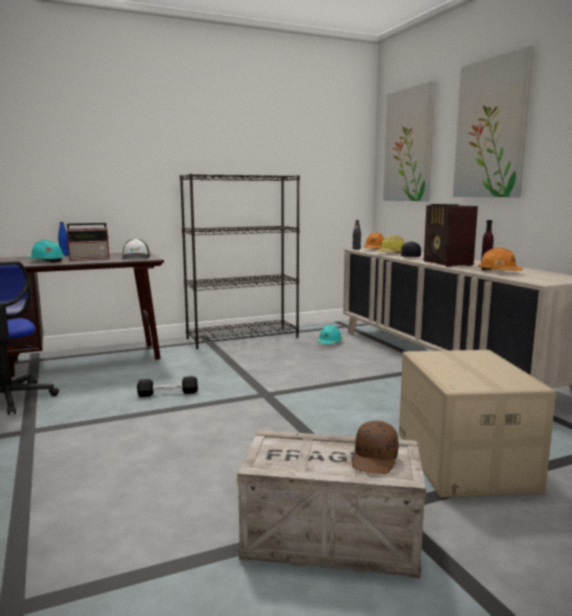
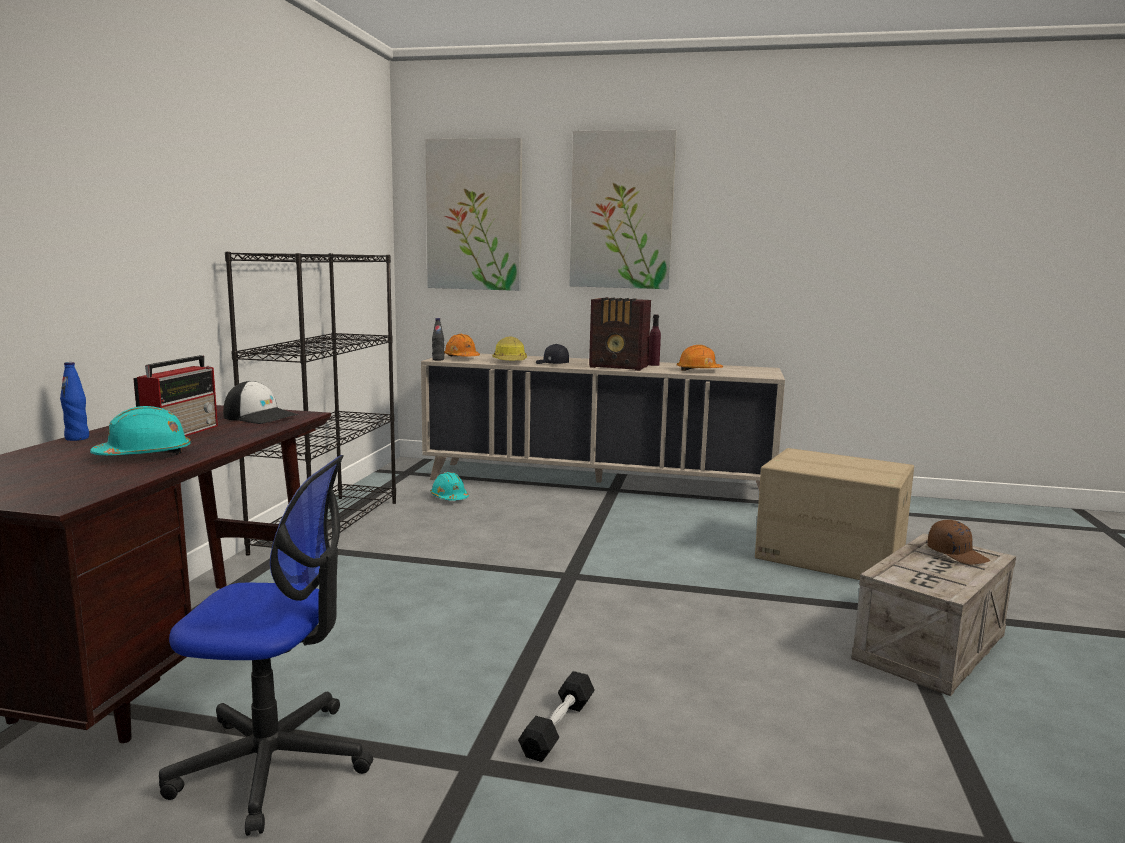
camera: 55 degrees left, 0 degrees up
(168, 393) = (475, 625): black dumbbell -> black dumbbell (558, 727)

